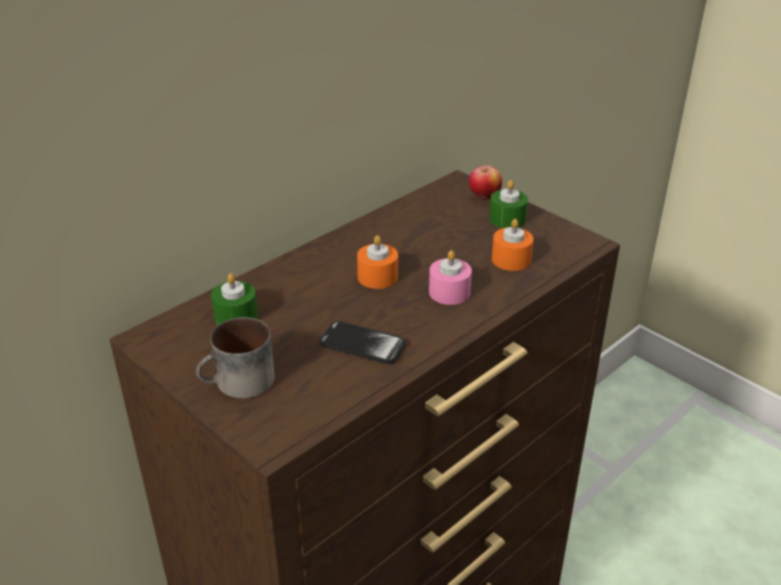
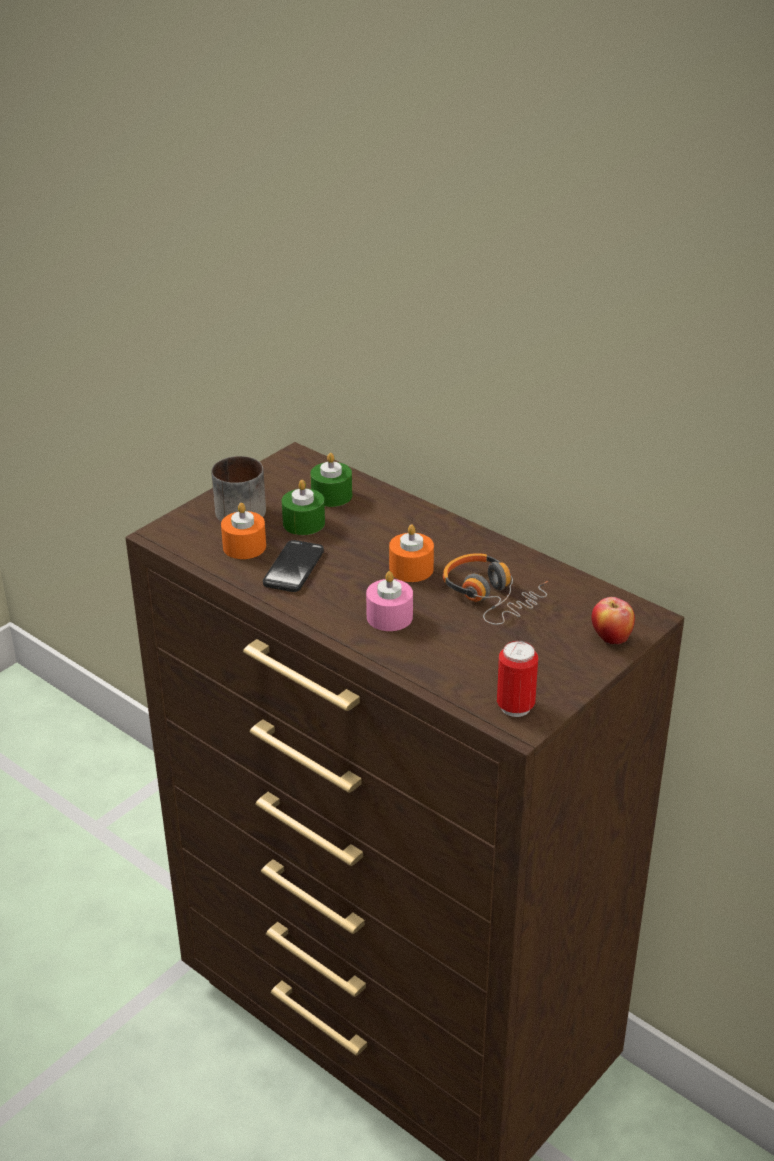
camera: 85 degrees right, 0 degrees up
(425, 241) = (491, 597): none -> headphones
(507, 219) = (561, 658): green candle -> green candle (304, 523)
(511, 259) = (465, 660): orange candle -> orange candle (244, 546)
(567, 243) = (515, 707): none -> can

